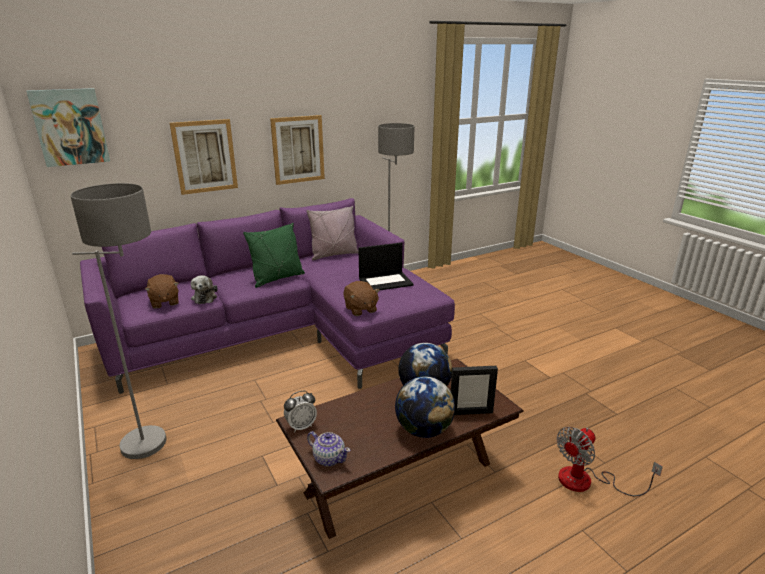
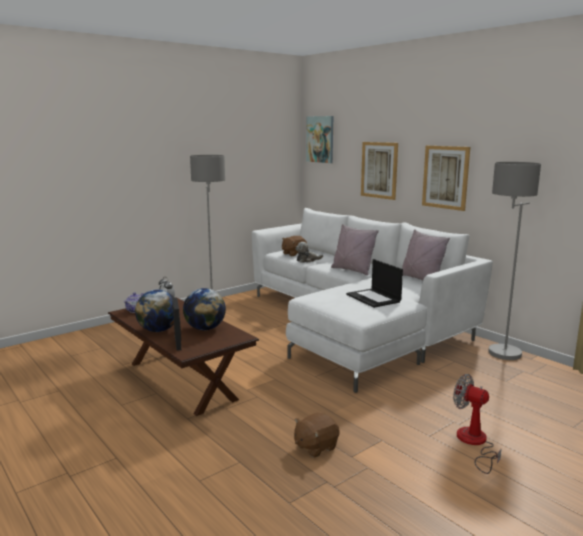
camera: 80 degrees right, 10 degrees down
(277, 278) = (352, 270): green pillow -> purple pillow
(287, 334) = (355, 324): purple sofa -> white sofa
(360, 309) = (312, 295): brown plush toy -> brown plush toy (315, 446)
(587, 481) = (172, 466): fan -> fan (474, 443)

